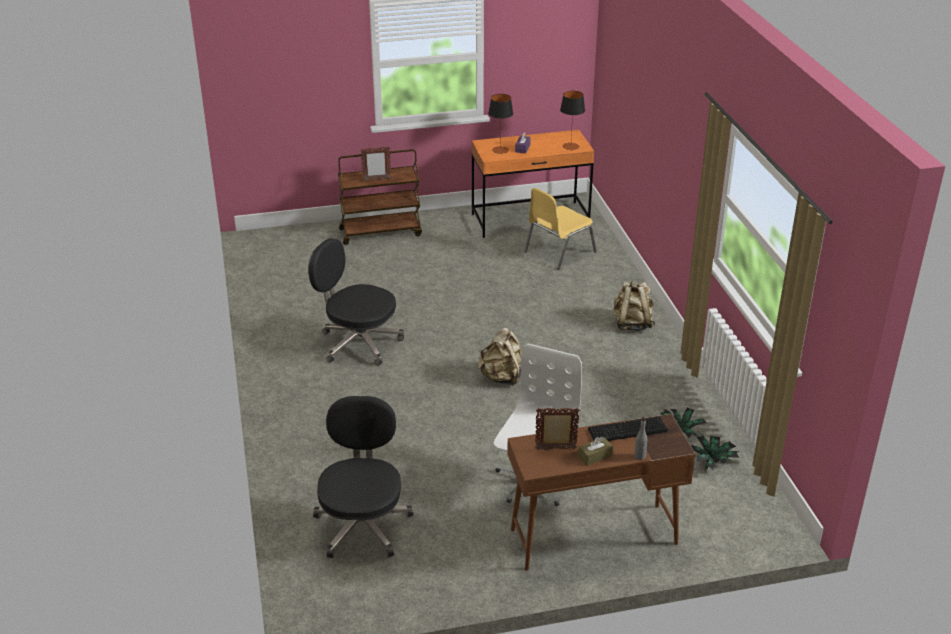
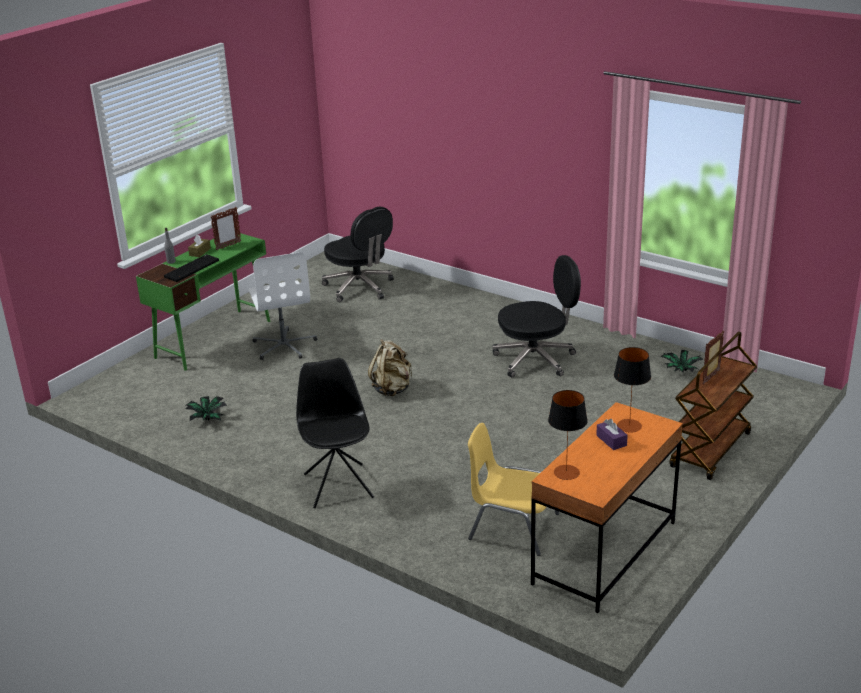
camera: 140 degrees right, 5 degrees down
(558, 252) = (512, 527): yellow chair -> yellow chair turned 75 degrees counterclockwise
(593, 536) = (214, 339): brown desk -> green desk
(632, 324) = (338, 485): beige backpack -> black chair
(712, 462) = (165, 411): potted plant -> potted plant (680, 371)

